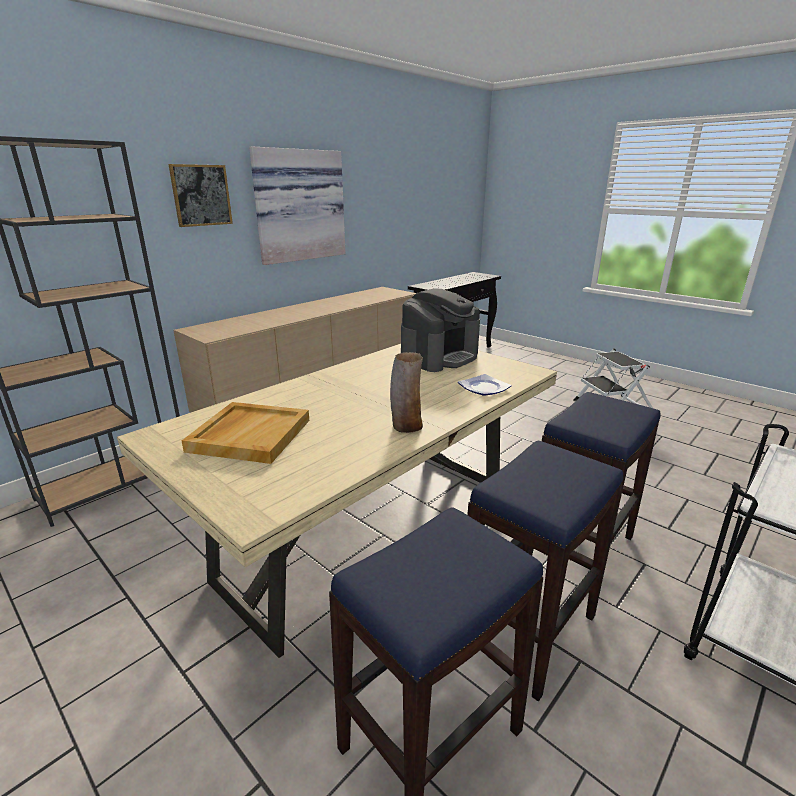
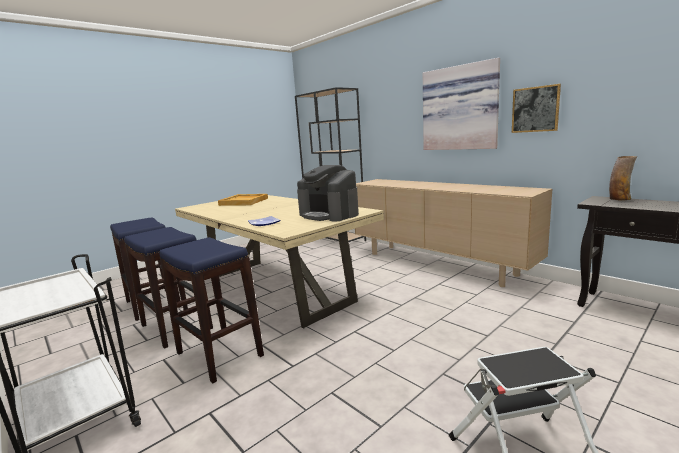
camera: 95 degrees right, 10 degrees down
(201, 195) = (398, 106): picture -> picture (535, 109)
(406, 426) = (229, 215): vase -> vase (619, 199)

